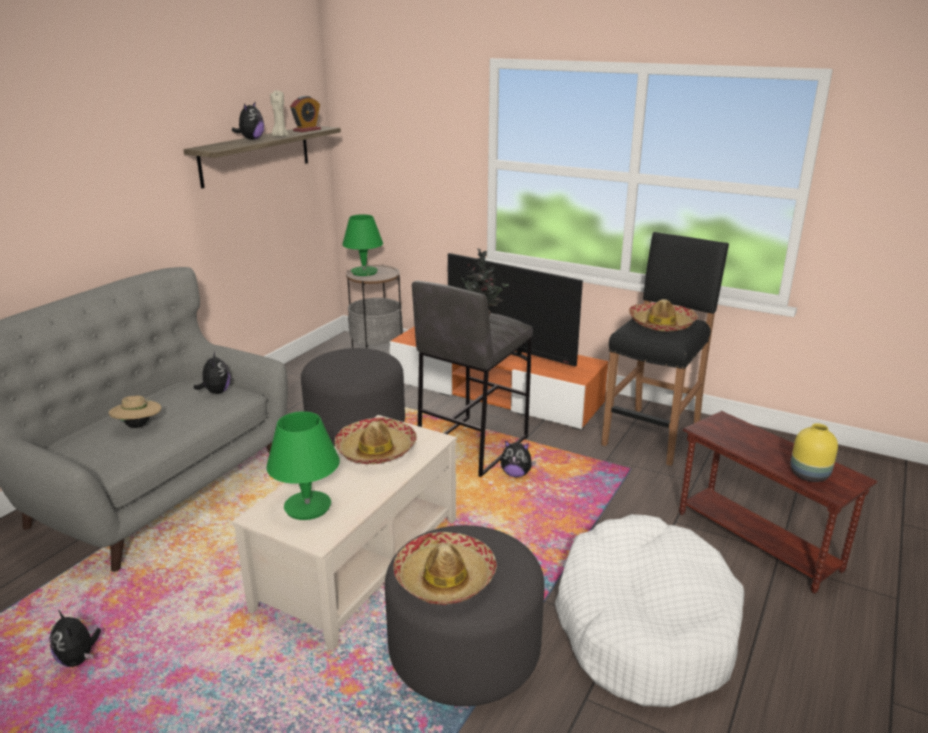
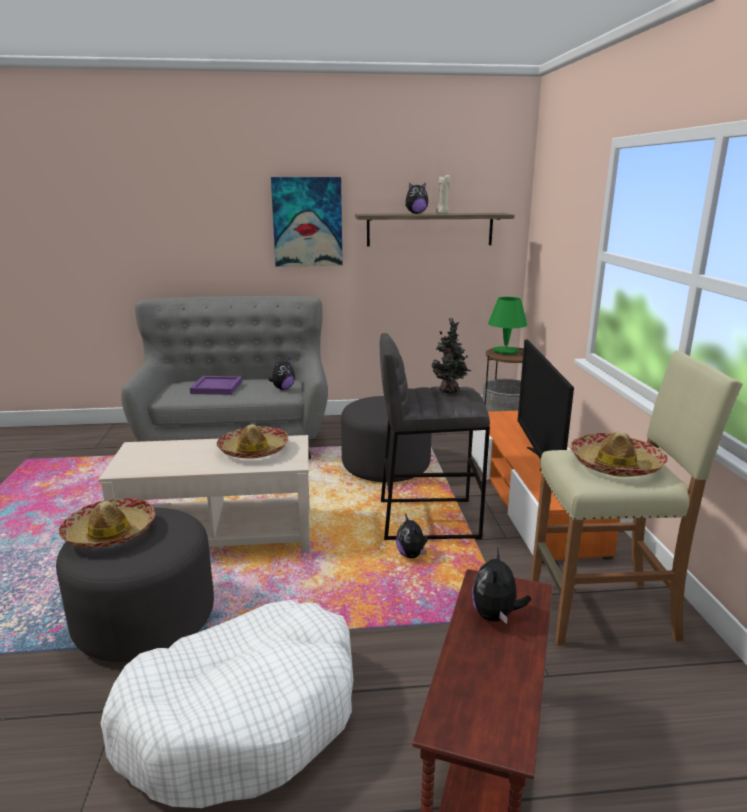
camera: 55 degrees right, 5 degrees down
(79, 659) = (68, 490): plush toy -> plush toy (496, 616)
(133, 169) = (307, 222): none -> picture
(138, 426) = (217, 388): beige hat -> purple tray
(307, 130) = (481, 213): alarm clock -> none
(307, 507) = (156, 455): green table lamp -> none
(653, 435) = (603, 612): black stool -> beige stool
(808, 474) = (466, 692): yellow vase -> none

